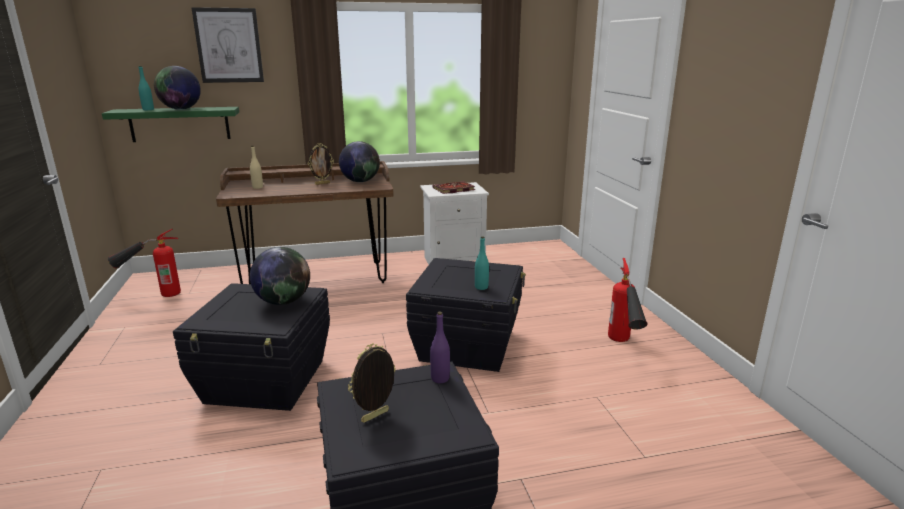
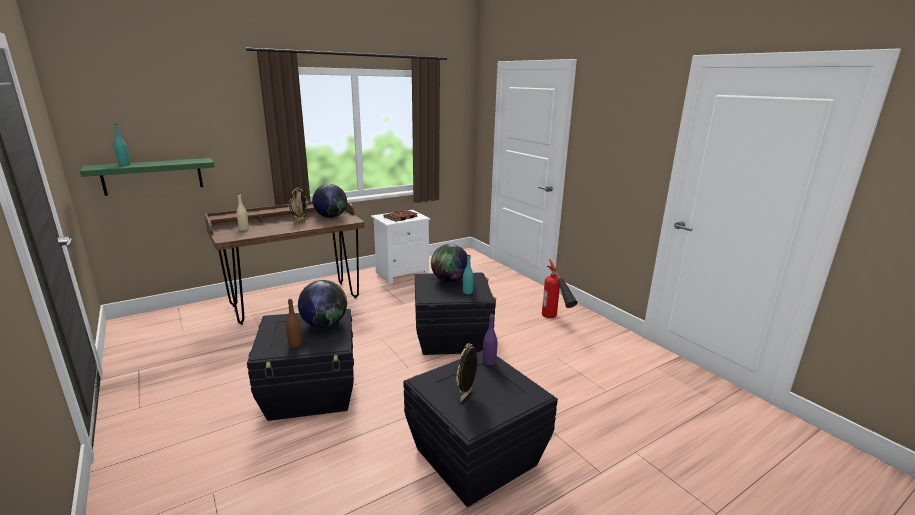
camera: 20 degrees left, 0 degrees up
(153, 294) = (145, 336): fire extinguisher -> none
(181, 109) = (158, 163): globe -> globe (449, 280)
(229, 45) = (199, 104): picture -> none
(234, 319) = (295, 345): none -> brown bottle

